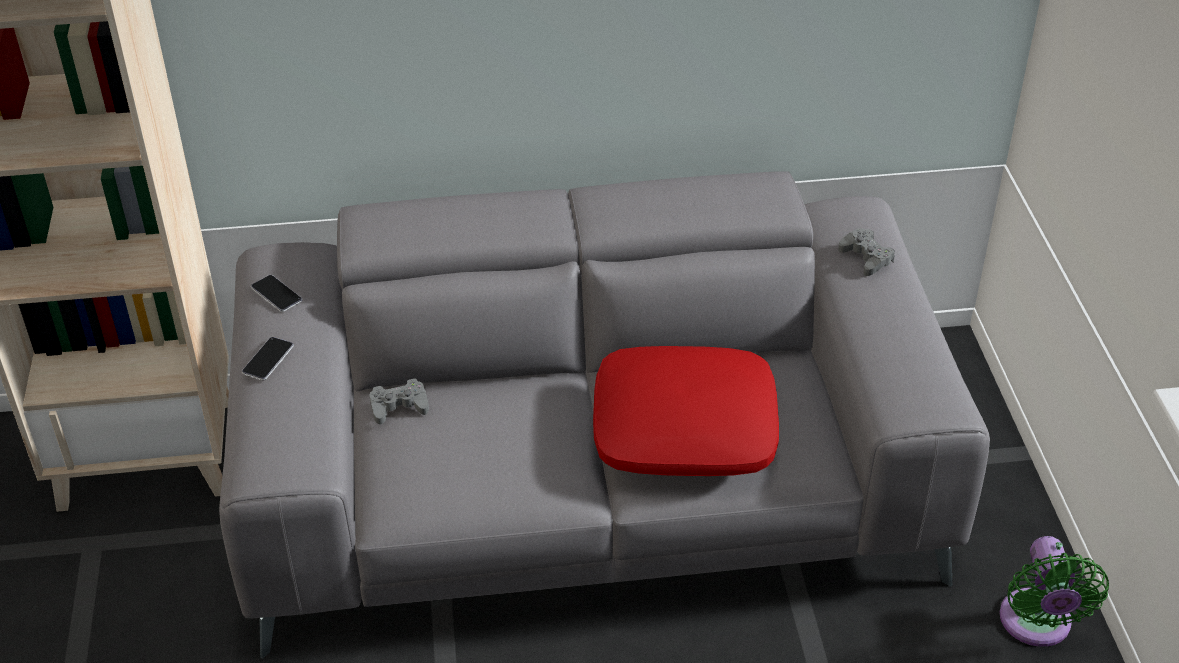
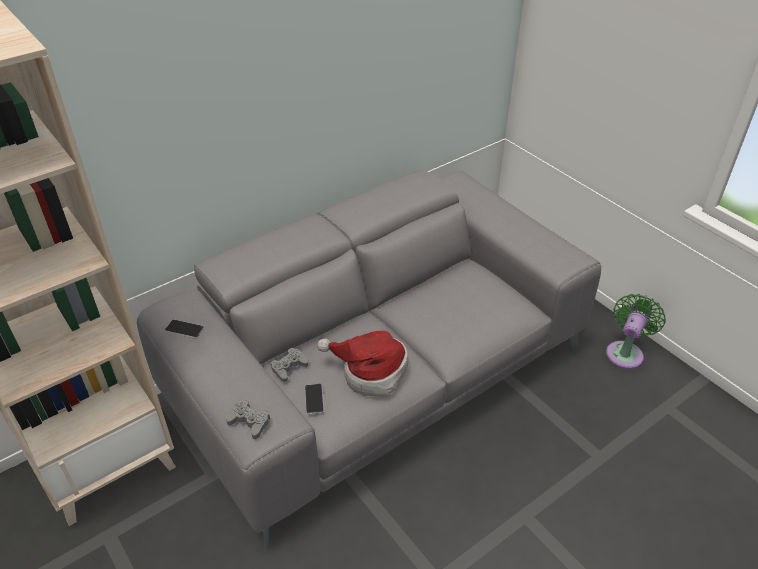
camera: 30 degrees left, 0 degrees up
(268, 359) = (210, 369): phone -> phone (314, 399)
(504, 458) = (370, 372): none -> hat
(685, 427) = (448, 318): red pillow -> none
(866, 257) = (482, 200): grey game controller -> grey game controller (249, 422)
(1036, 625) = (625, 352): green fan -> green fan turned 120 degrees counterclockwise

